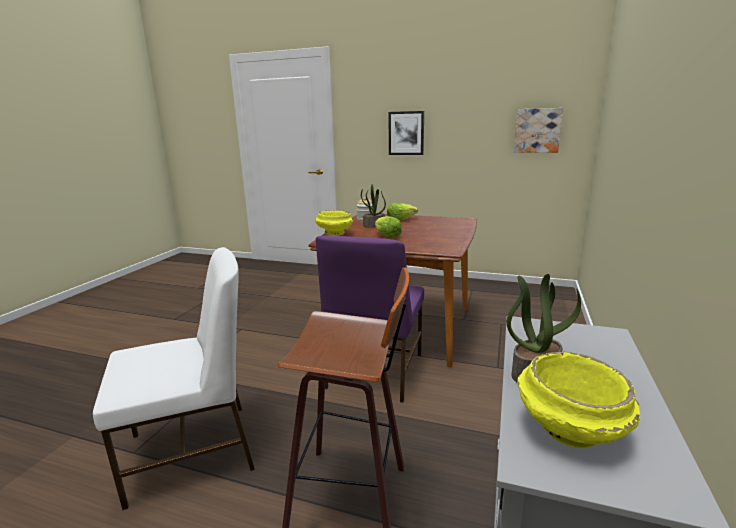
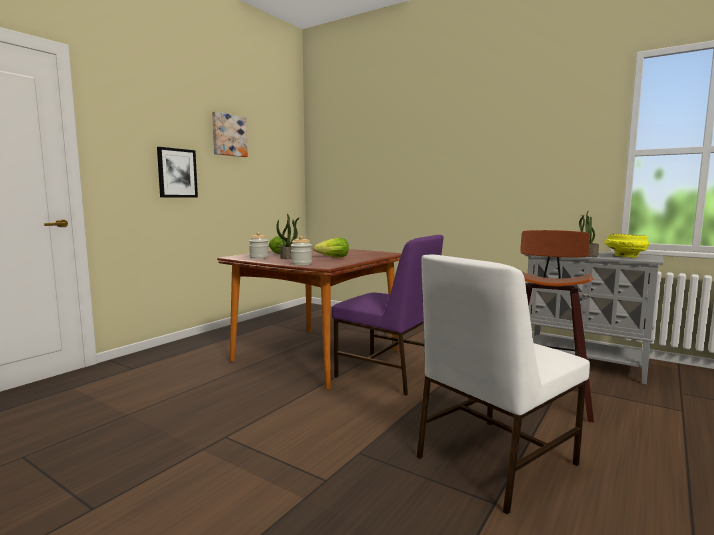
camera: 75 degrees left, 10 degrees down
(194, 451) = (493, 461): white chair -> white chair turned 120 degrees counterclockwise
(334, 233) = (301, 264): yellow bowl -> jar
(537, 130) = (276, 177): picture -> picture (228, 135)

